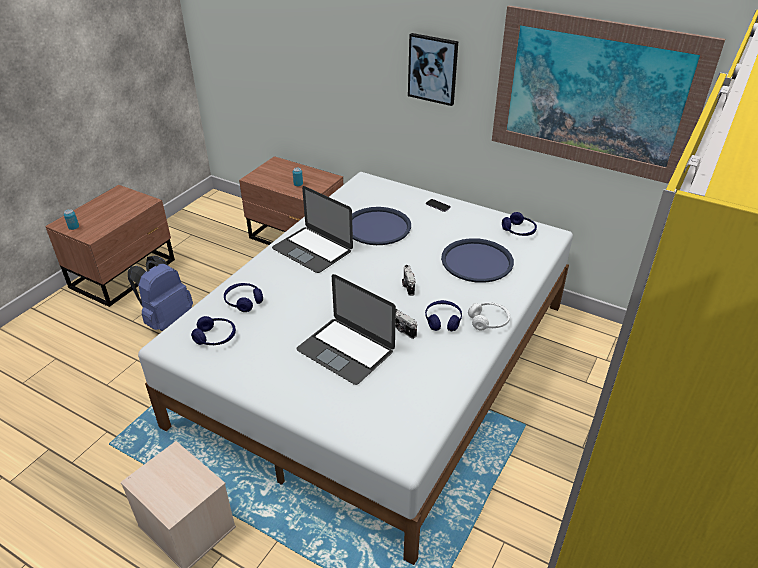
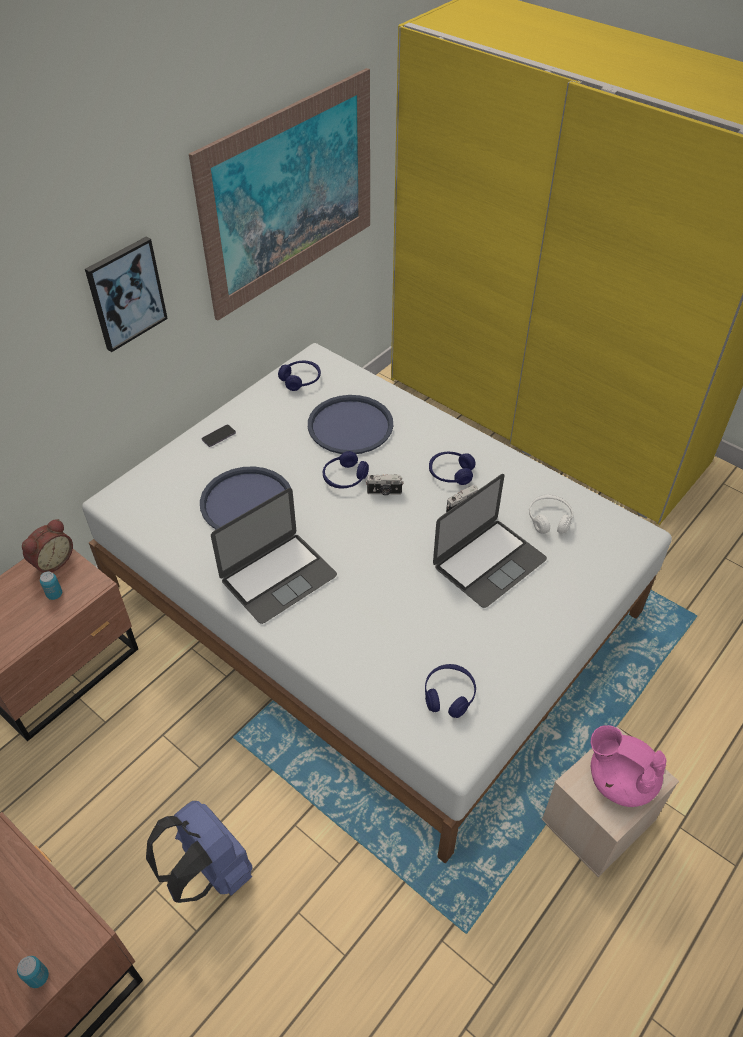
camera: 80 degrees left, 10 degrees up
(173, 484) = (619, 780): none -> pink teapot
(243, 301) = (379, 662): blue headphones -> blue headphones (345, 478)
(322, 179) = (52, 561): none -> alarm clock
(488, 321) = (457, 438): white headphones -> white headphones (549, 519)

